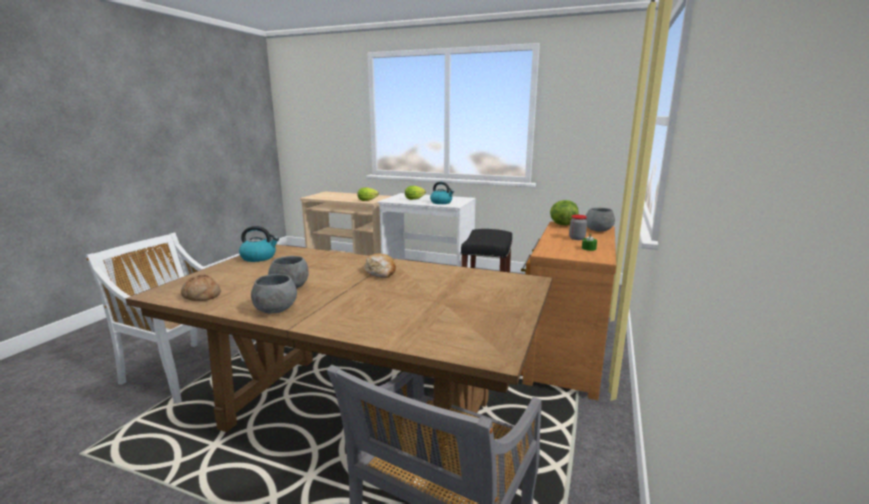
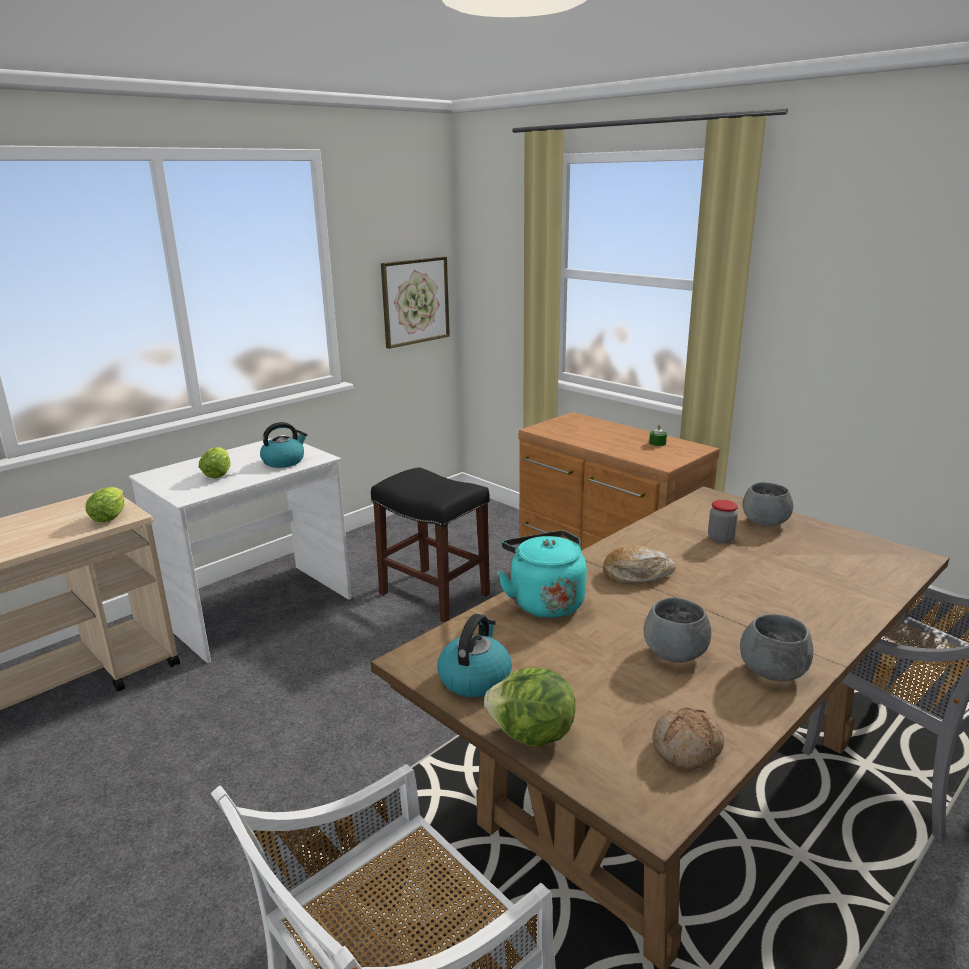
camera: 65 degrees left, 5 degrees up
(334, 259) = (544, 601): none -> turquoise kettle
(562, 224) = (544, 429): lettuce -> lettuce (531, 736)
(577, 238) = (613, 438): jar -> jar (720, 539)
(598, 230) = (587, 421): grey bowl -> grey bowl (765, 522)
(599, 141) = (415, 301): none -> picture

